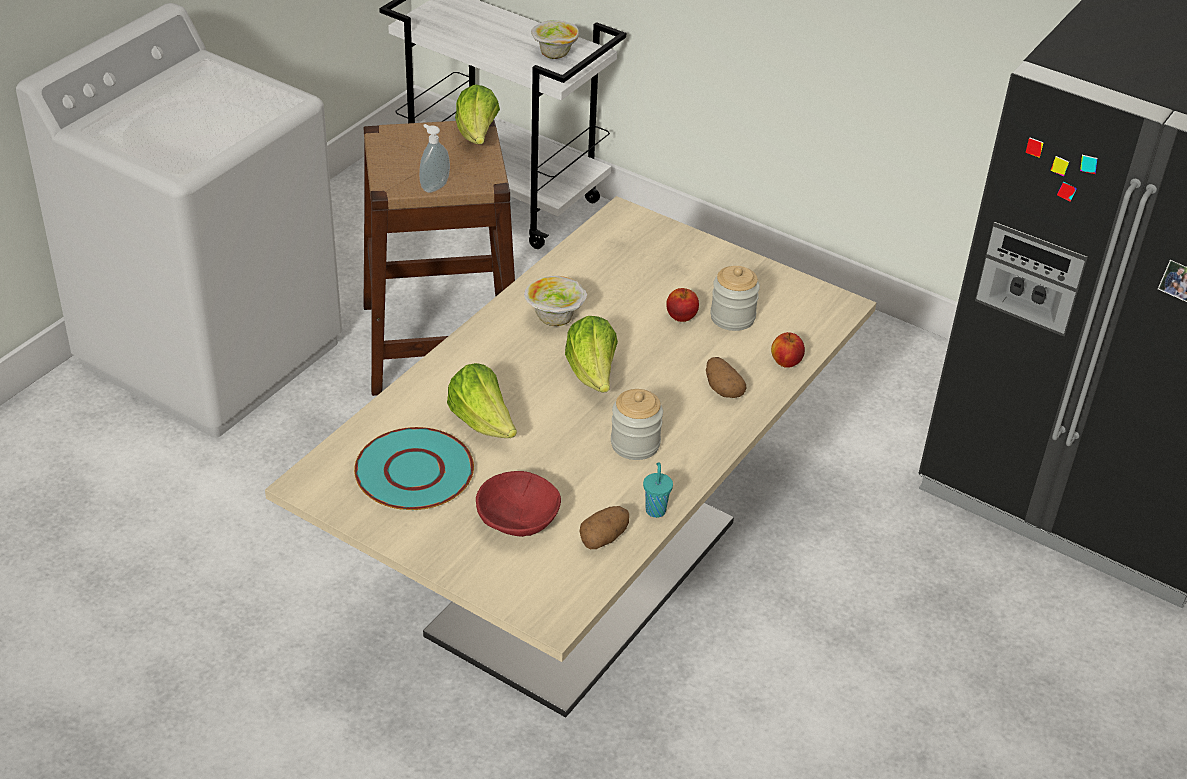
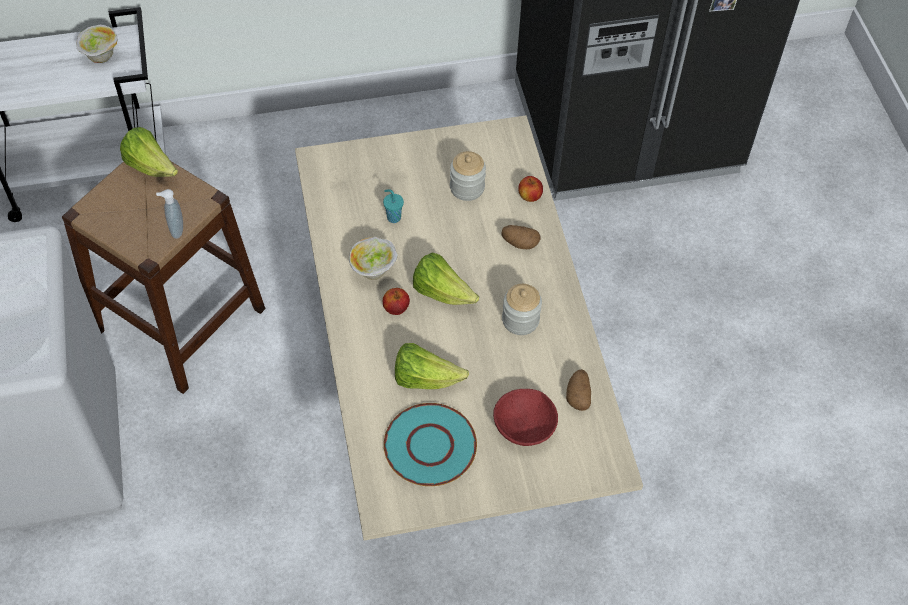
camera: 45 degrees left, 15 degrees up
(655, 509) = (581, 353): turquoise cup -> turquoise cup (393, 217)
(681, 317) = (440, 210): apple -> apple (396, 308)

